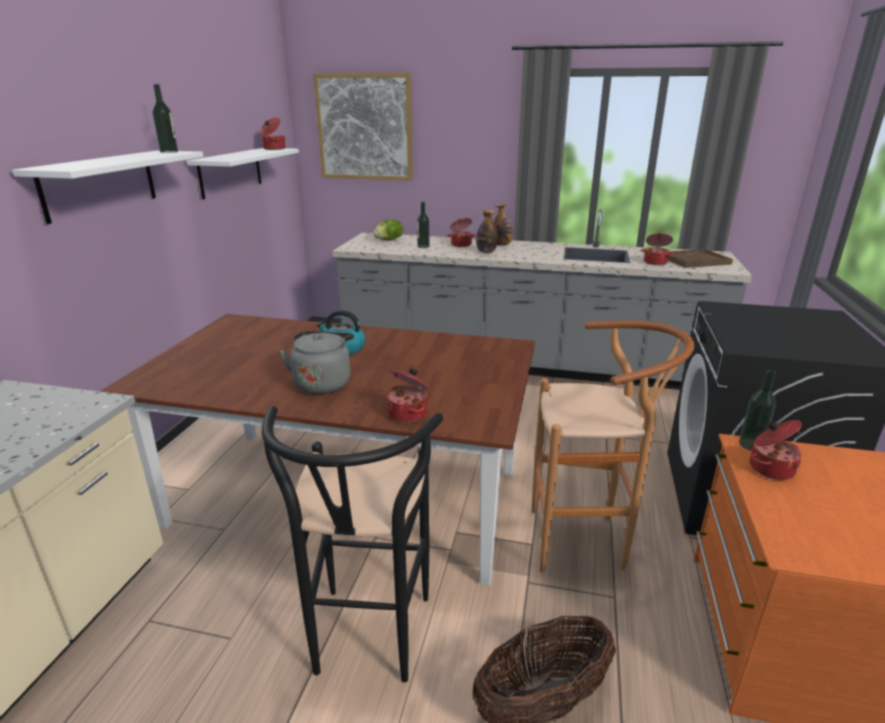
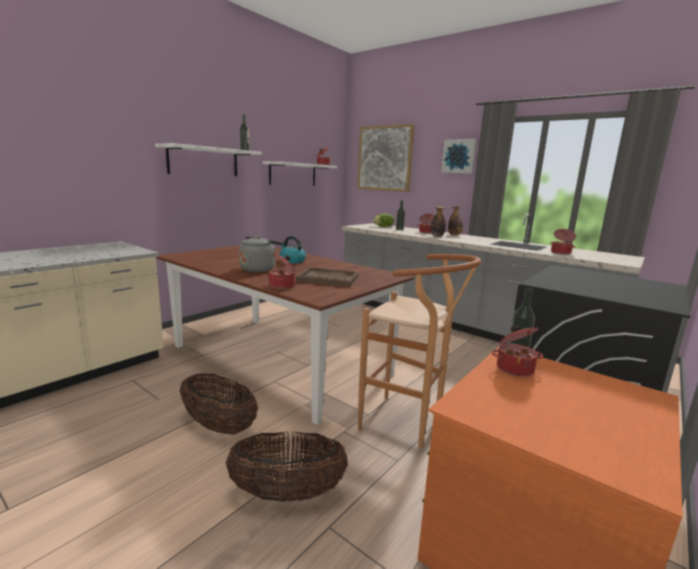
camera: 25 degrees right, 10 degrees down
(367, 644) = (219, 426): black stool -> basket
(487, 125) = (459, 156): none -> picture
(695, 260) = (599, 256): brown tray -> brown tray (328, 279)

